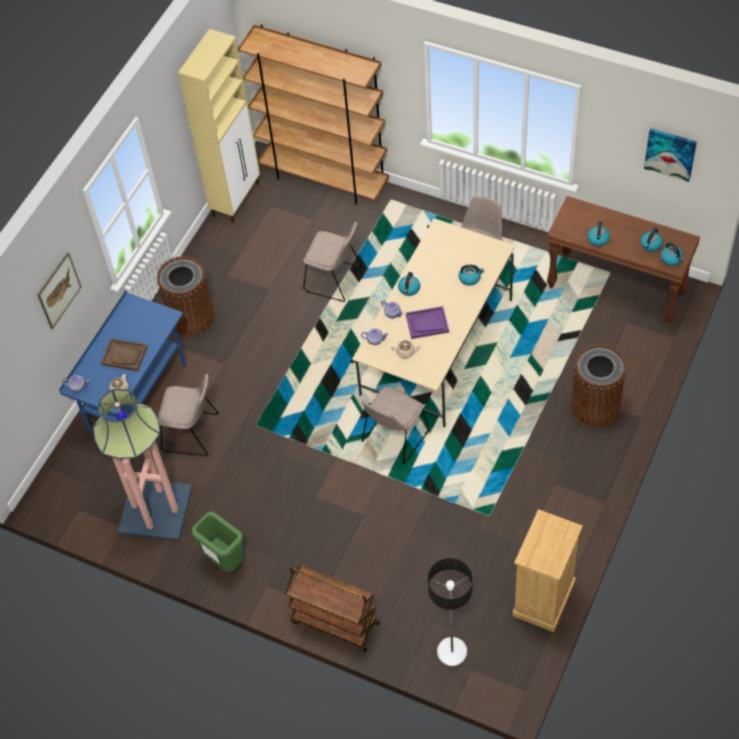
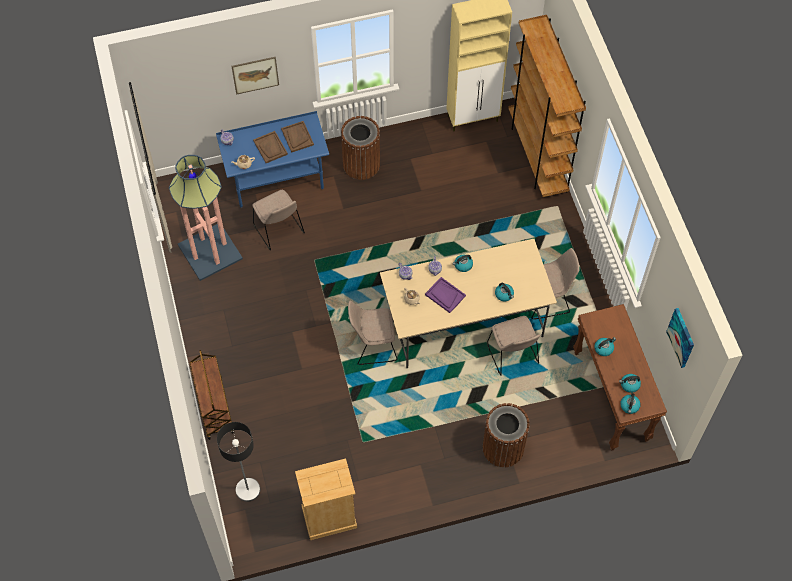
camera: 45 degrees right, 5 degrees up
(136, 325) = (297, 137): none -> brown tray
(224, 561) = (206, 315): green trash can -> none
(335, 279) = (463, 221): beige chair -> beige chair (513, 355)

